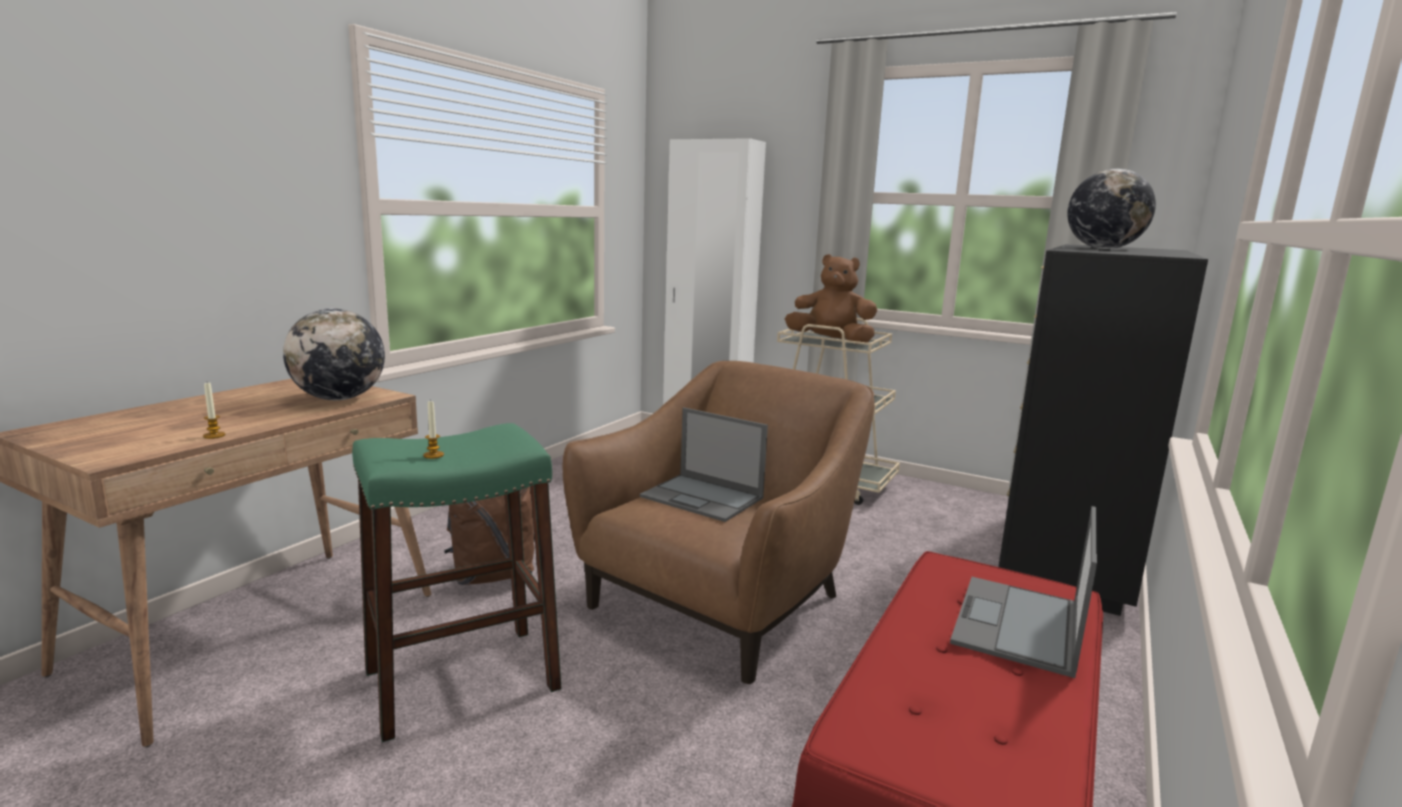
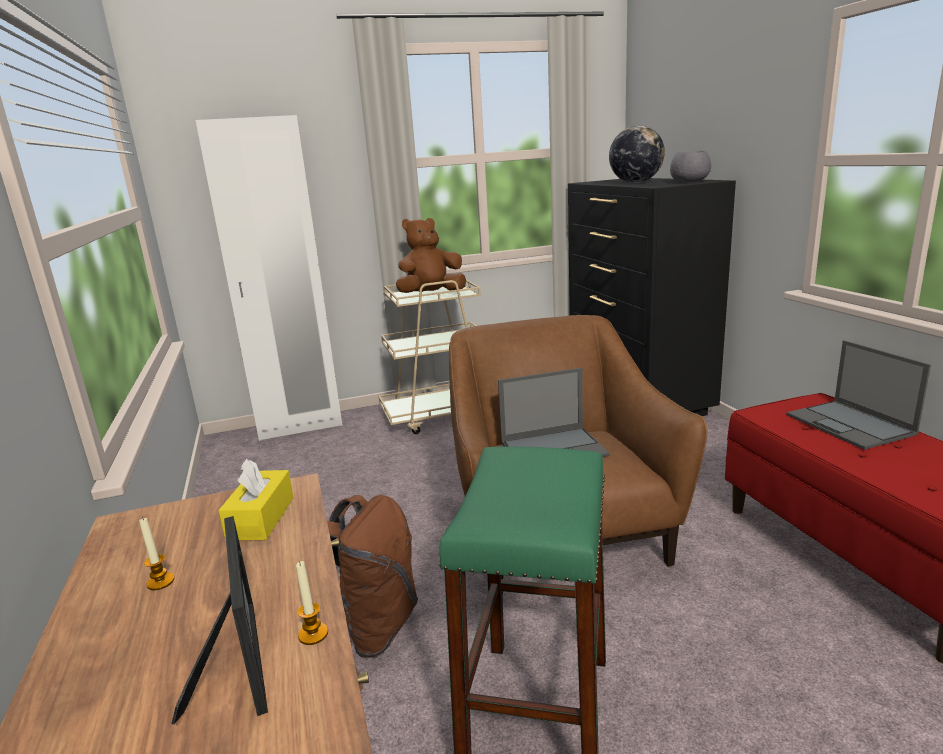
camera: 45 degrees left, 5 degrees up
(184, 429) = (238, 659): none -> picture frame
(339, 399) = (261, 518): globe -> yellow tissue box
(433, 455) = (553, 503): candle -> candle (160, 582)
(1150, 253) = (688, 181): none -> grey bowl

